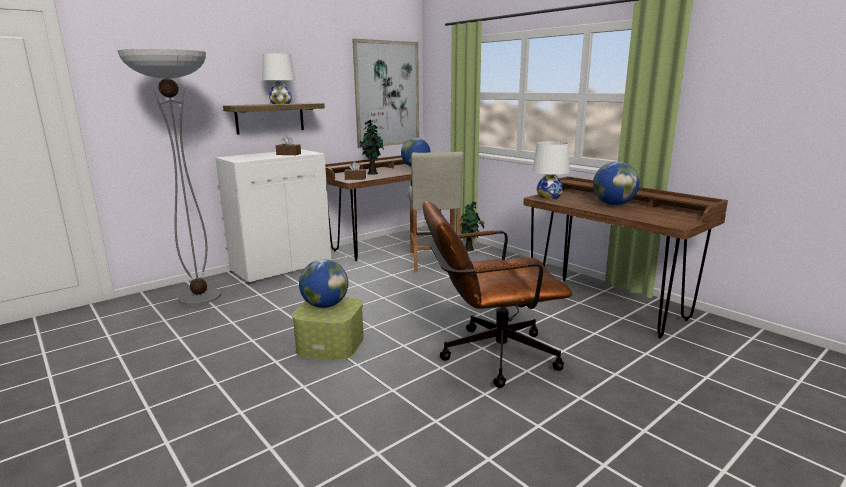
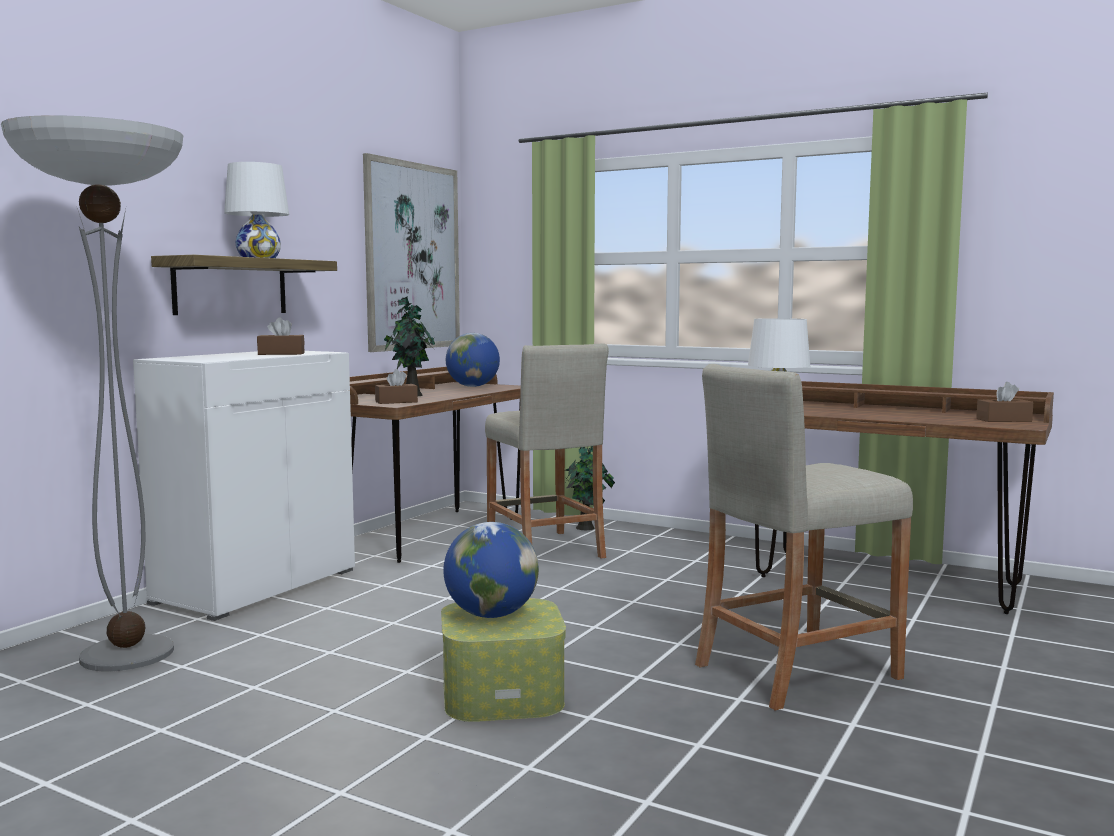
camera: 20 degrees left, 10 degrees down
(489, 355) = (796, 671): brown office chair -> beige stool
(613, 205) = (888, 412): globe -> none
(676, 218) = (1003, 420): none -> brown tissue box

